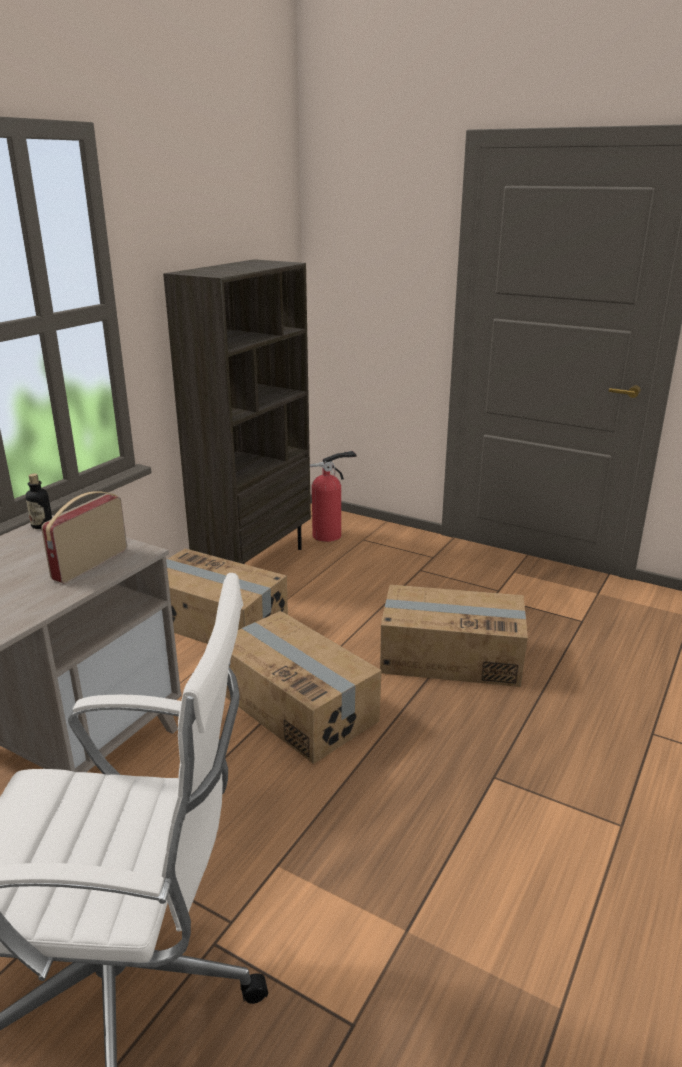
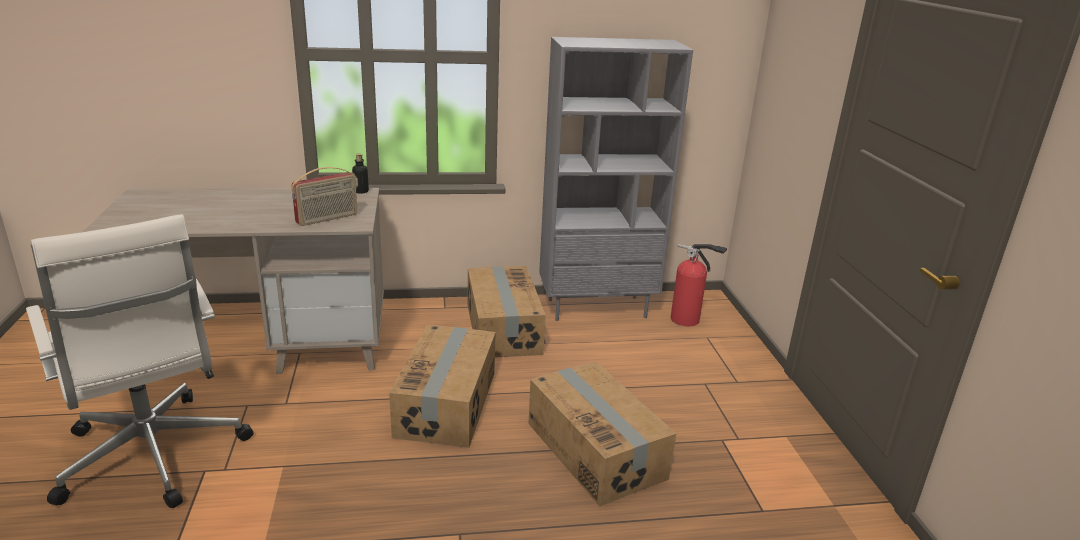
camera: 50 degrees right, 0 degrees up
(89, 564) = (327, 219): radio -> radio turned 150 degrees clockwise
(254, 562) = (597, 308): brown bookcase -> grey bookcase

